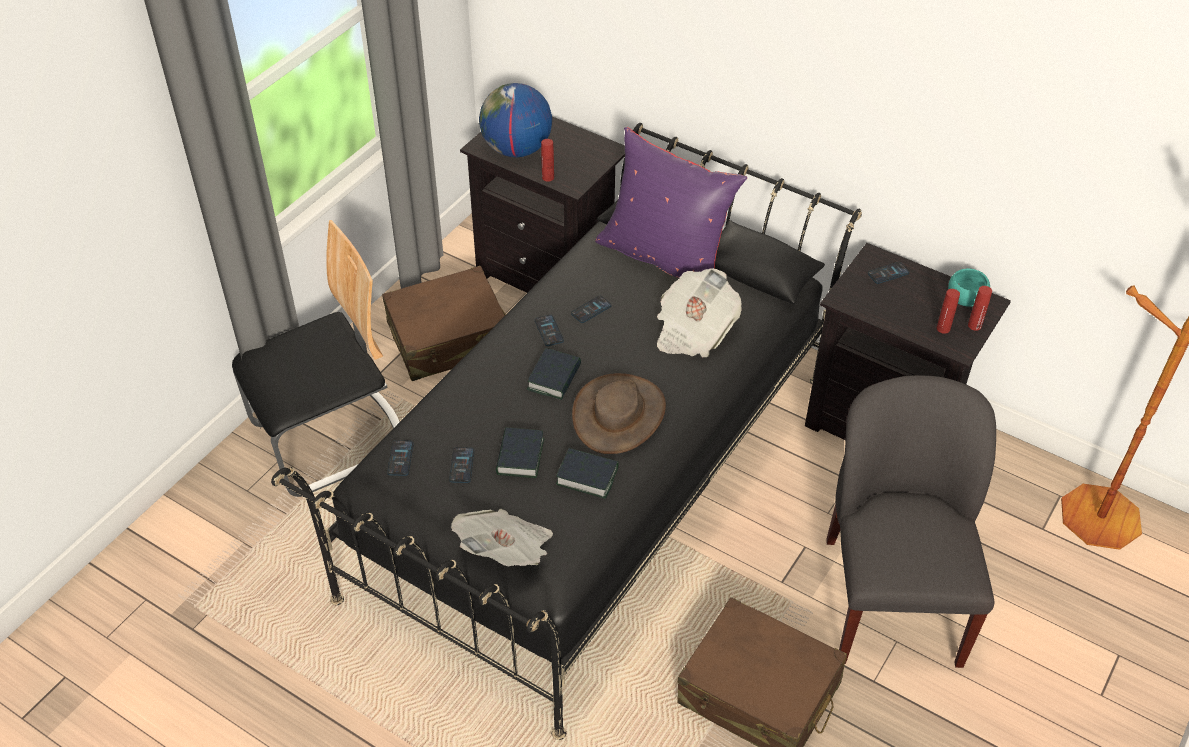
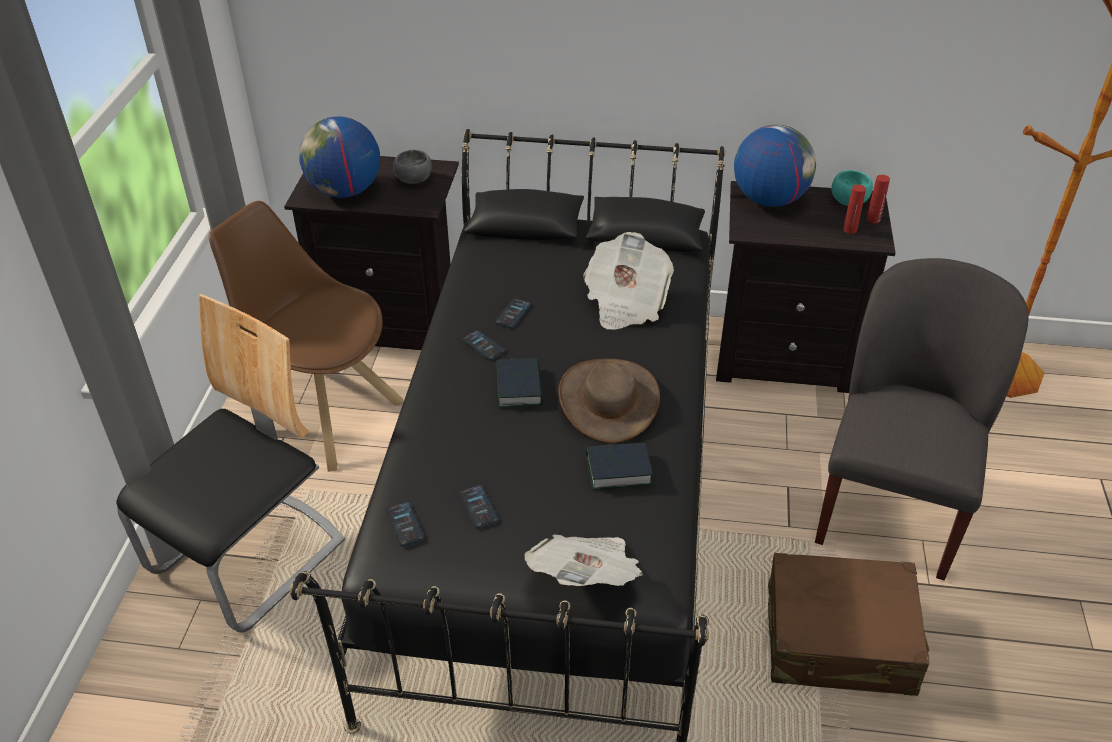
camera: 25 degrees left, 5 degrees down
(449, 338) = (324, 414): brown suitcase -> brown chair
(520, 457) = (535, 476): book -> none
(548, 177) = (394, 207): red bottle -> none
(581, 156) = (414, 180): none -> grey bowl
(665, 258) = (553, 248): purple pillow -> none
(888, 273) = (769, 199): phone -> globe
(890, 598) = (891, 503): grey chair -> grey chair turned 45 degrees clockwise

